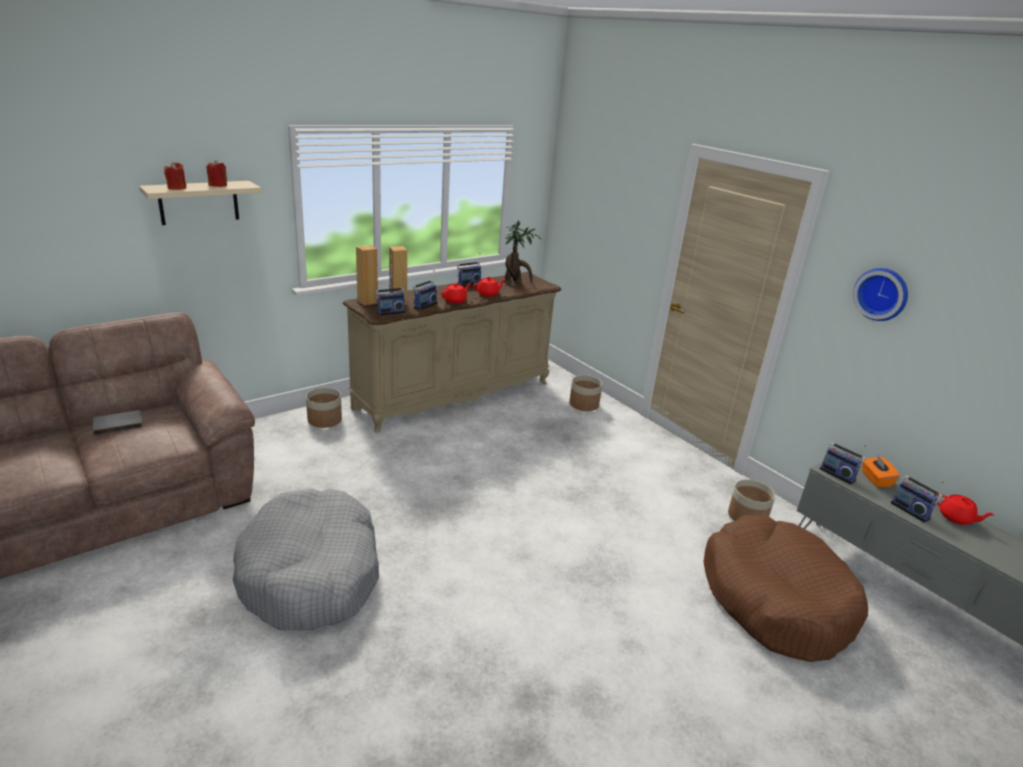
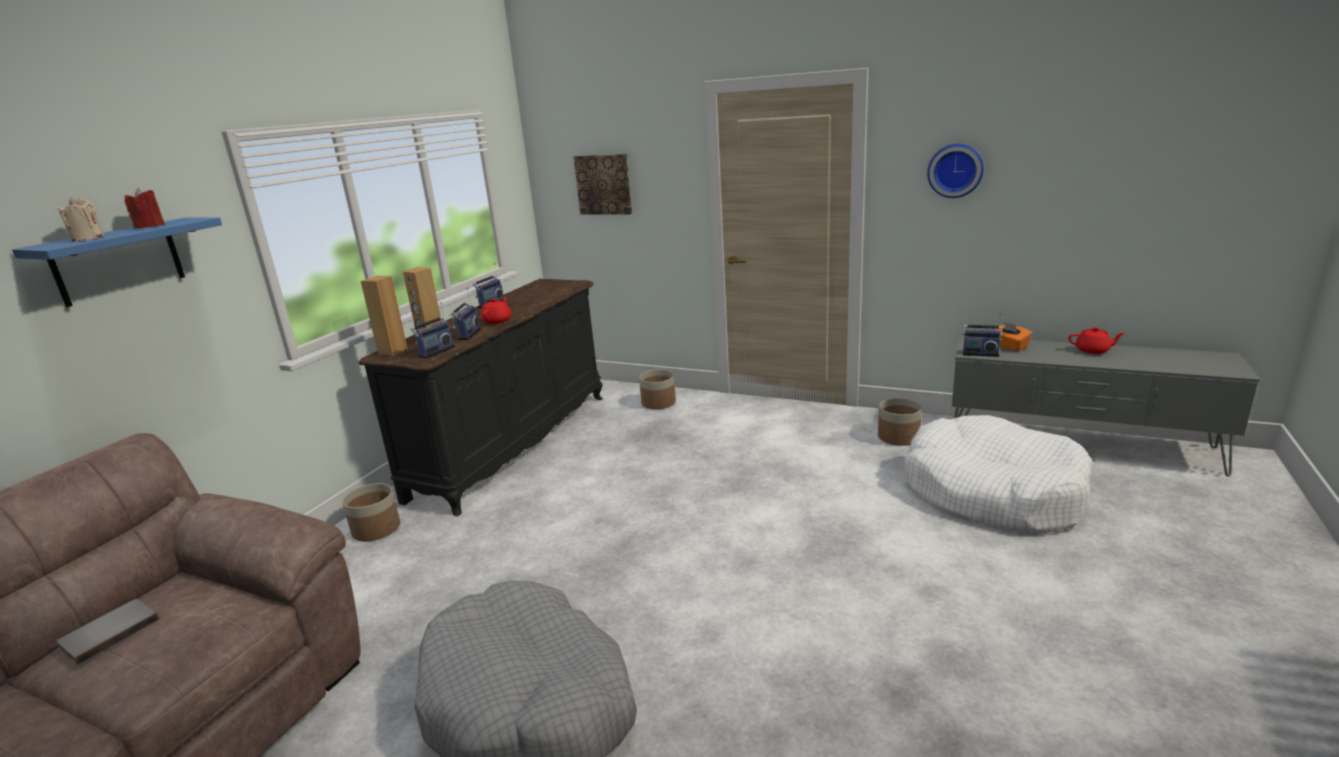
camera: 25 degrees left, 5 degrees down
(177, 188) = (87, 239): red candle -> beige candle
(199, 202) = (118, 261): beige shelf -> blue shelf
(456, 396) = (516, 444): beige cabinet -> black cabinet
(488, 294) = (526, 305): red teapot -> none
(515, 282) = (541, 289): potted plant -> none
(598, 209) = (604, 184): none -> picture
(775, 599) = (992, 492): brown dog bed -> white dog bed
(911, 510) = (1060, 357): radio -> none

